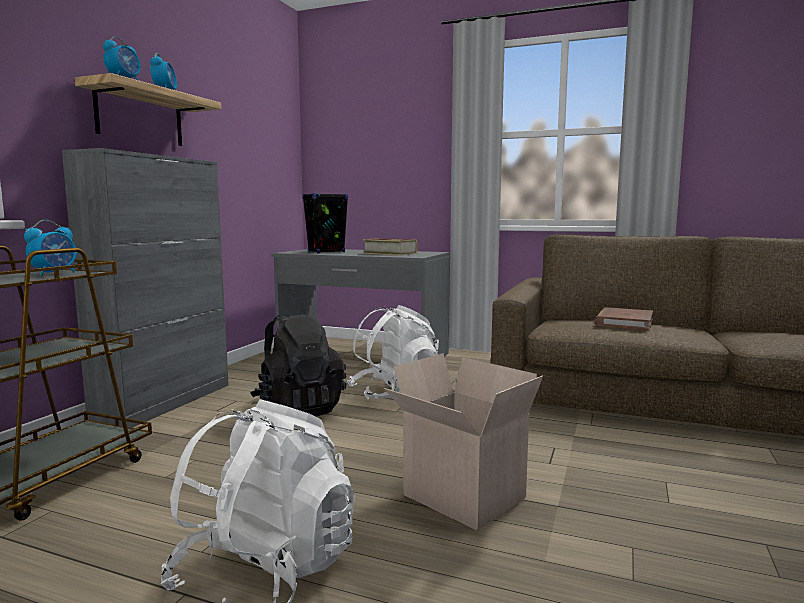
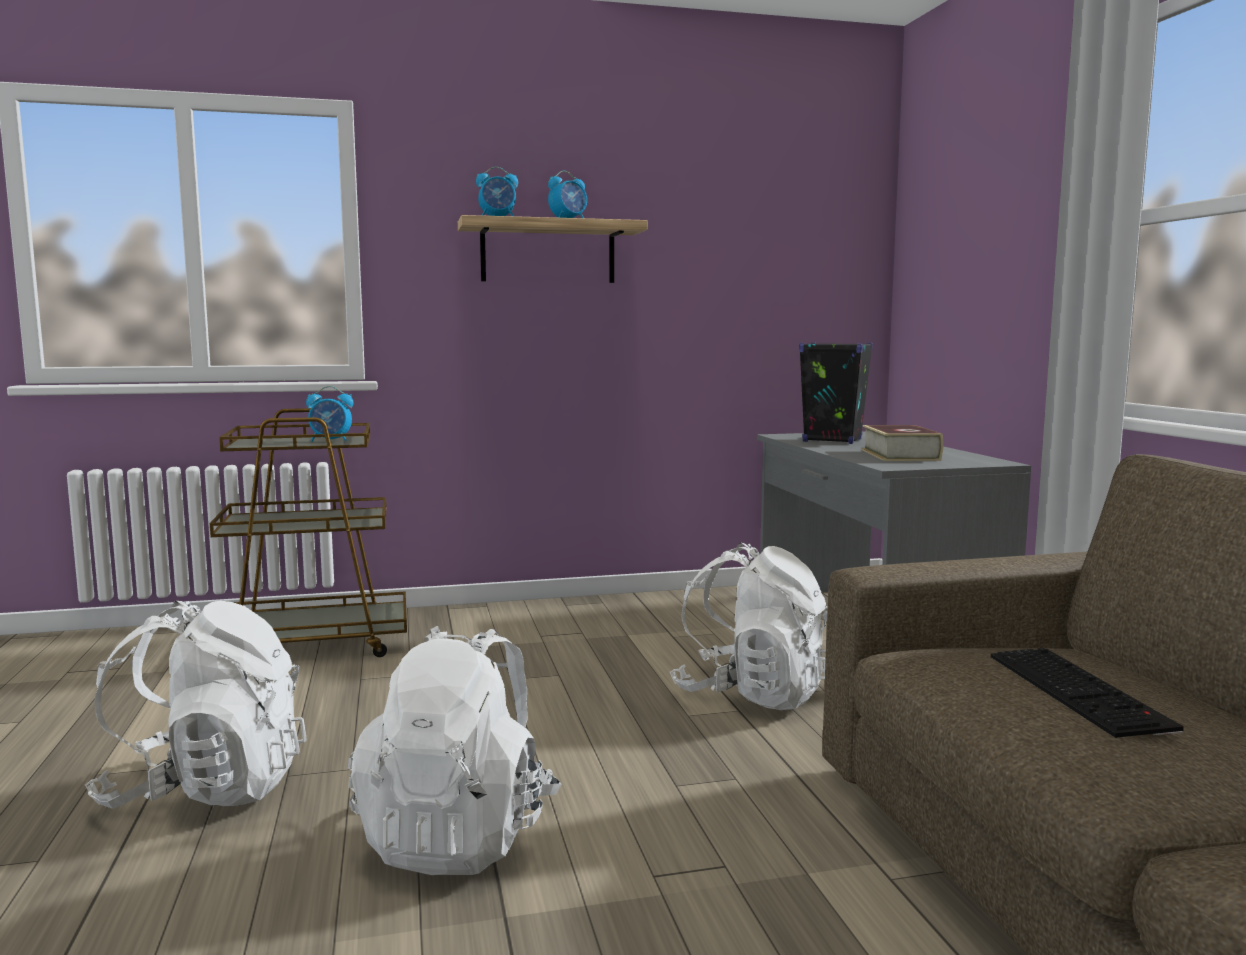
camera: 55 degrees right, 0 degrees up
(165, 402) = (528, 611): grey cabinet -> none
(299, 409) = (605, 666): black backpack -> none
(460, 497) = (460, 836): cardboard box -> white backpack
(624, 322) = (1081, 692): brown book -> keyboard

